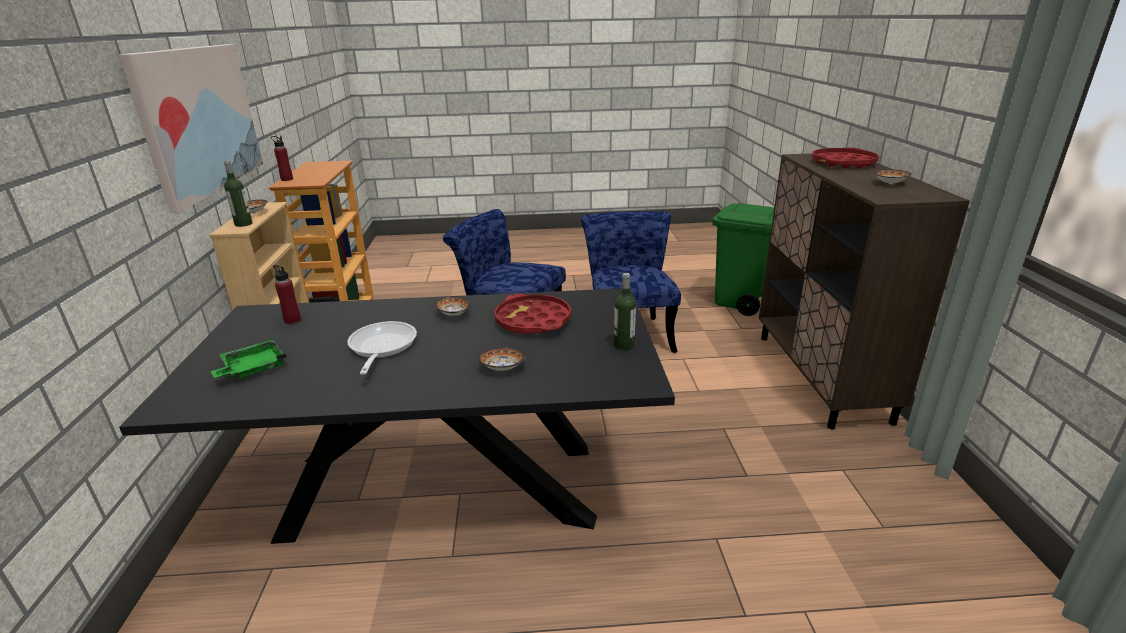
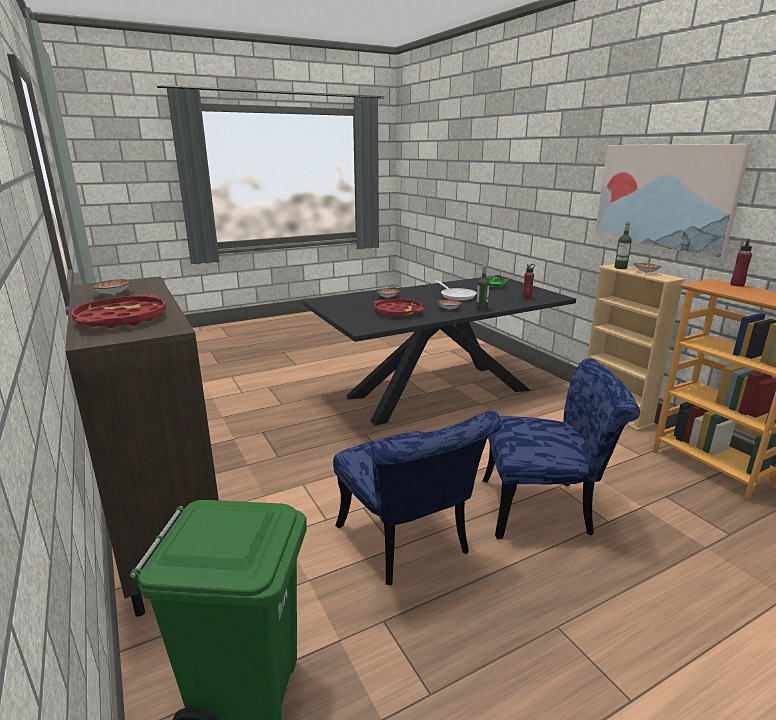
camera: 155 degrees right, 5 degrees down
(624, 346) = (336, 310): bottle -> bottle (481, 309)

